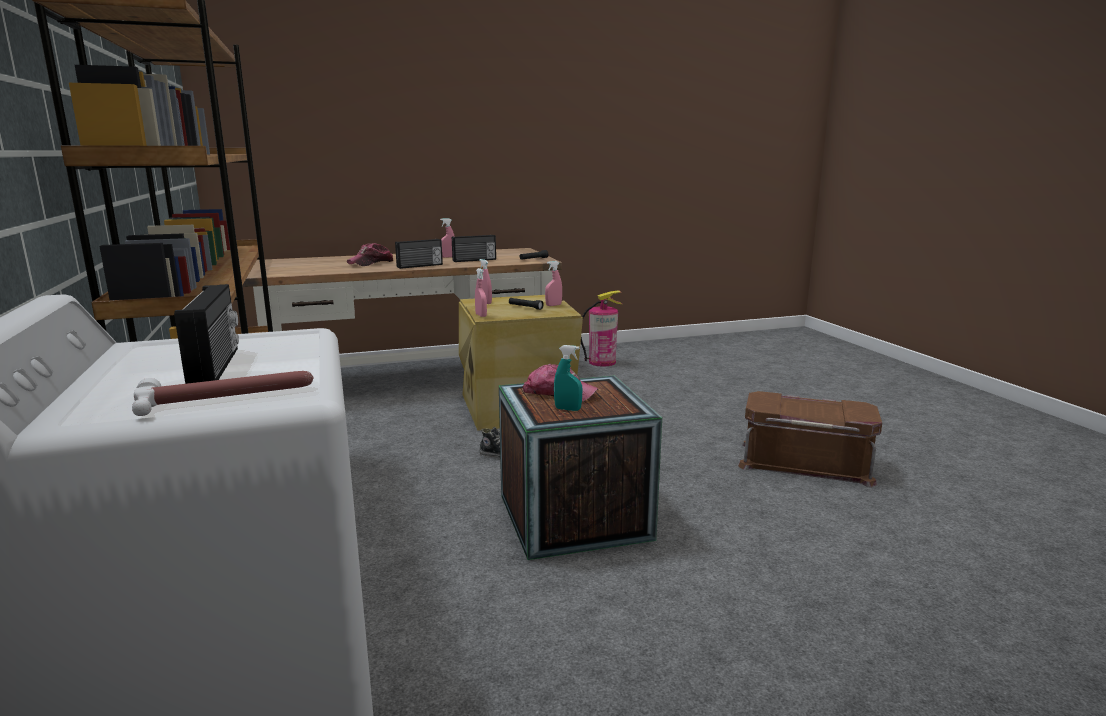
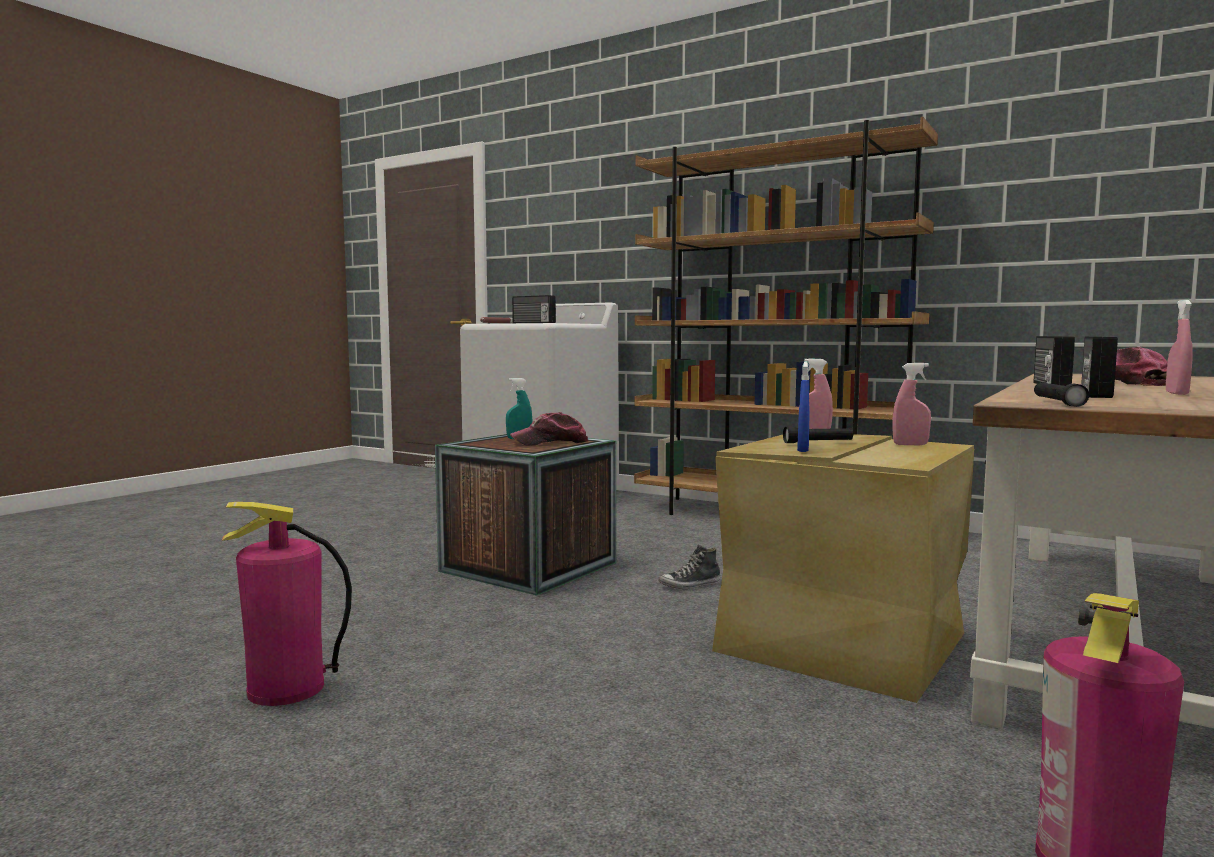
camera: 140 degrees right, 10 degrees down
(553, 305) = (803, 450): pink spray bottle -> blue spray bottle
(805, 462) = (286, 689): brown storage box -> fire extinguisher

